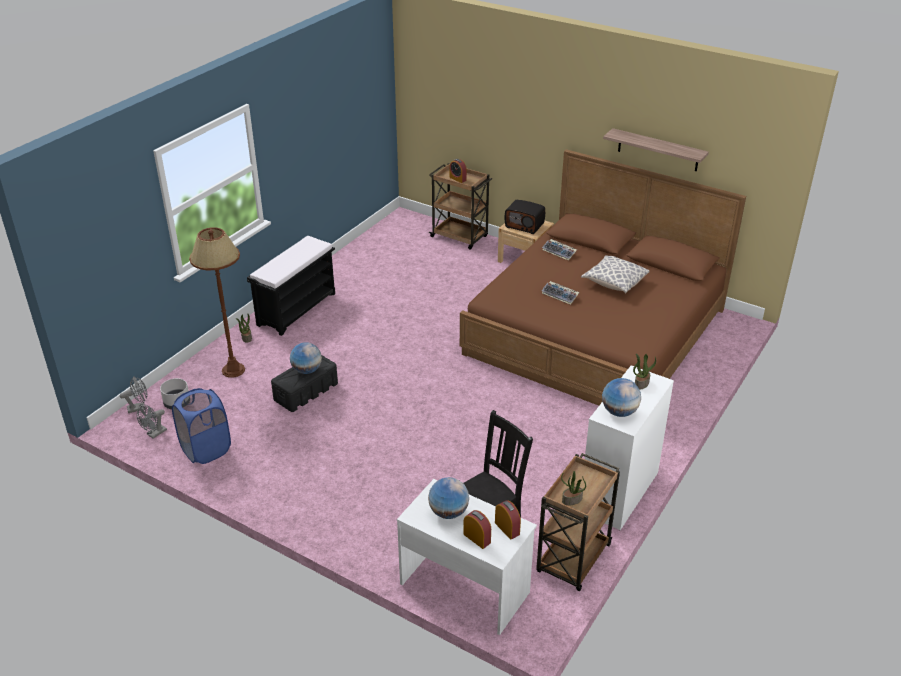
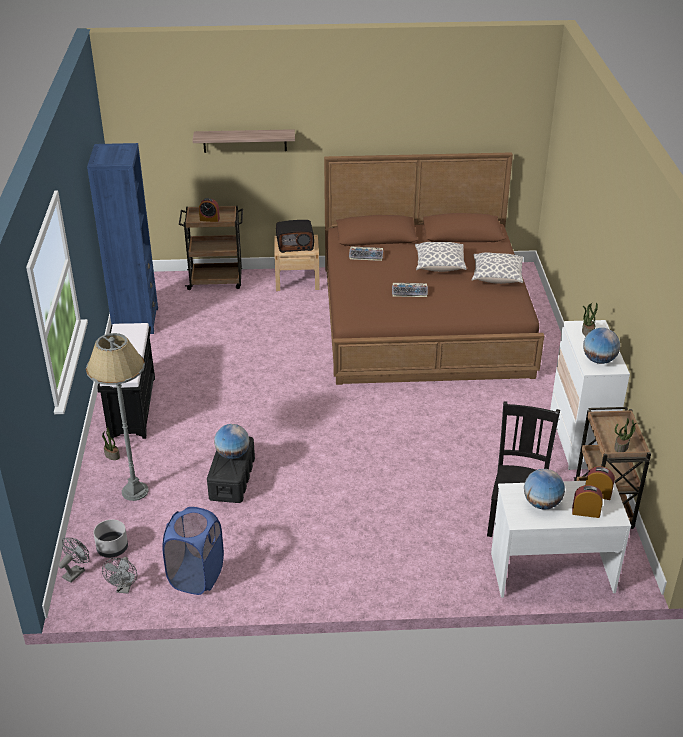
camera: 35 degrees left, 0 degrees up
(233, 370) = (134, 491): brown floor lamp -> grey floor lamp
(367, 246) = (135, 321): none -> blue bookcase
(655, 311) = (496, 277): none -> pillow
(658, 150) = (420, 132): shelf -> shelf (244, 141)

